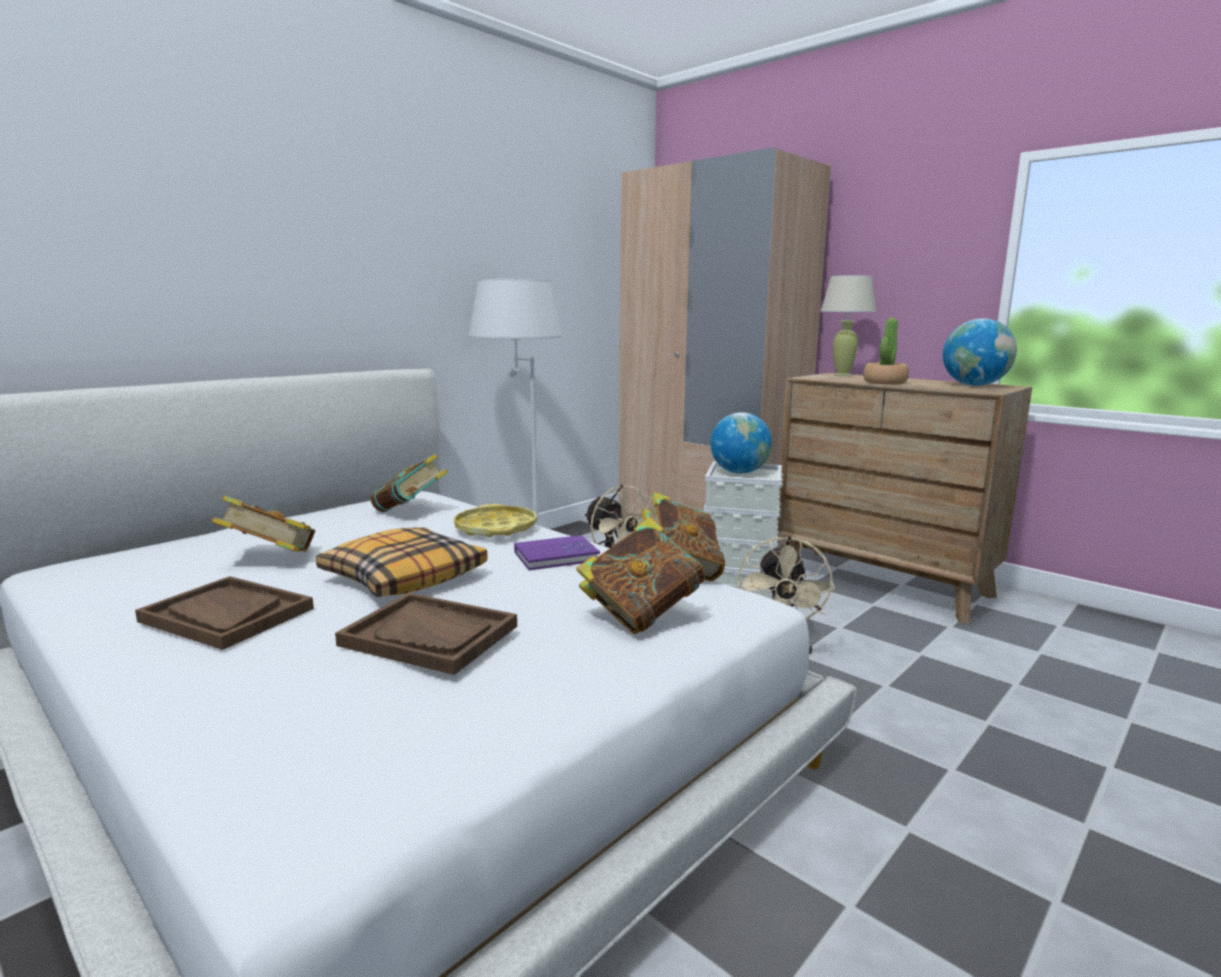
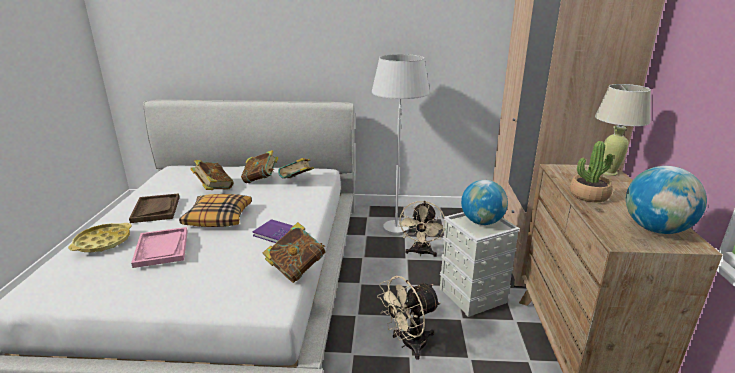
camera: 50 degrees right, 10 degrees up
(430, 636) = (162, 248): brown tray -> pink tray
(495, 528) = (298, 206): yellow tray -> yellow tray (103, 242)
(641, 615) = (226, 281): book -> book (261, 180)

